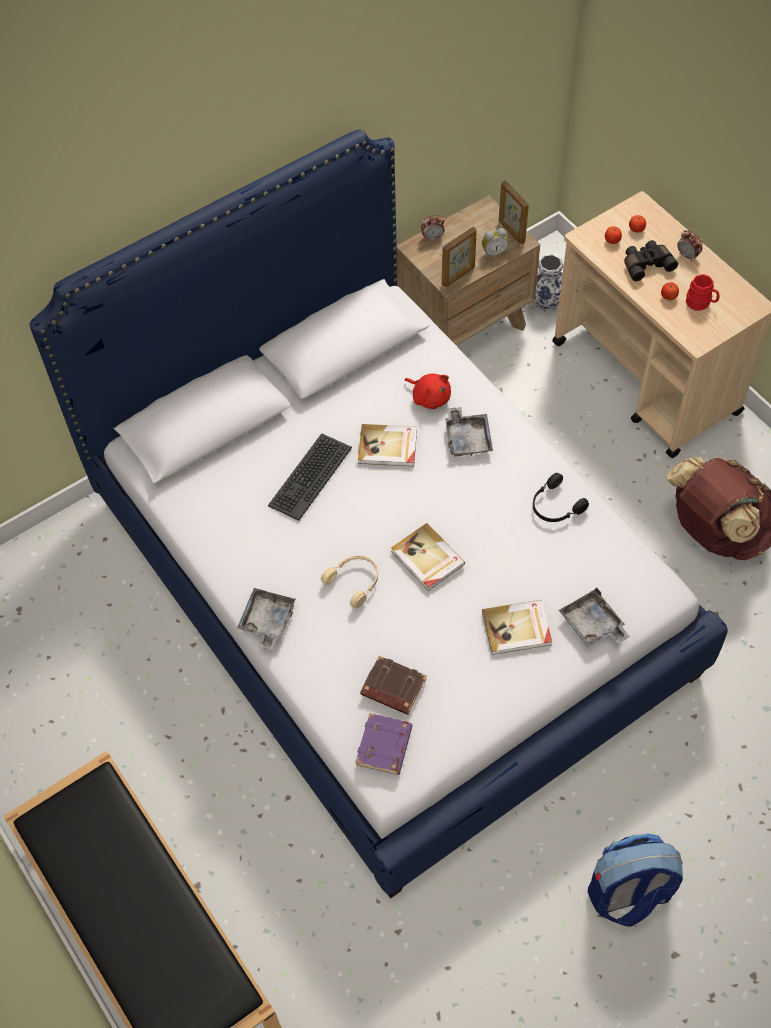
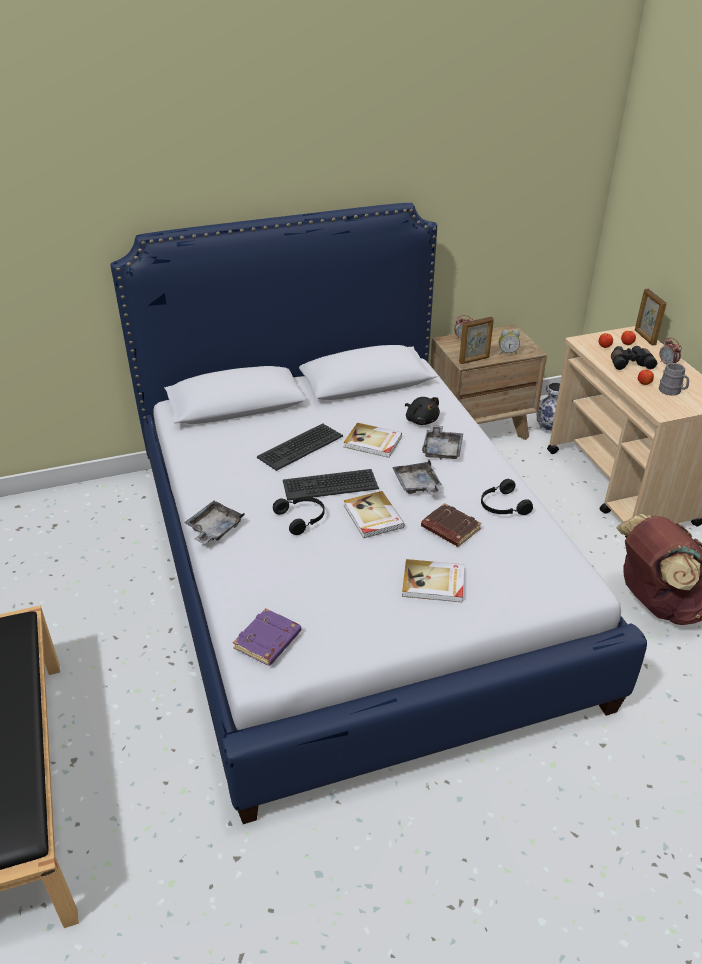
camera: 15 degrees right, 20 degrees down
(354, 582) = (302, 518): beige headphones -> black headphones
(366, 526) = (330, 485): none -> keyboard
(392, 688) = (297, 598): brown book -> brown book (449, 529)
(429, 397) = (421, 420): red plush toy -> black plush toy
(511, 231) = (526, 344): picture frame -> picture frame (644, 337)
(592, 625) = (507, 596): grey tray -> grey tray (417, 485)
(628, 894) = (487, 894): backpack -> none
(701, 303) = (672, 391): red mug -> grey mug

